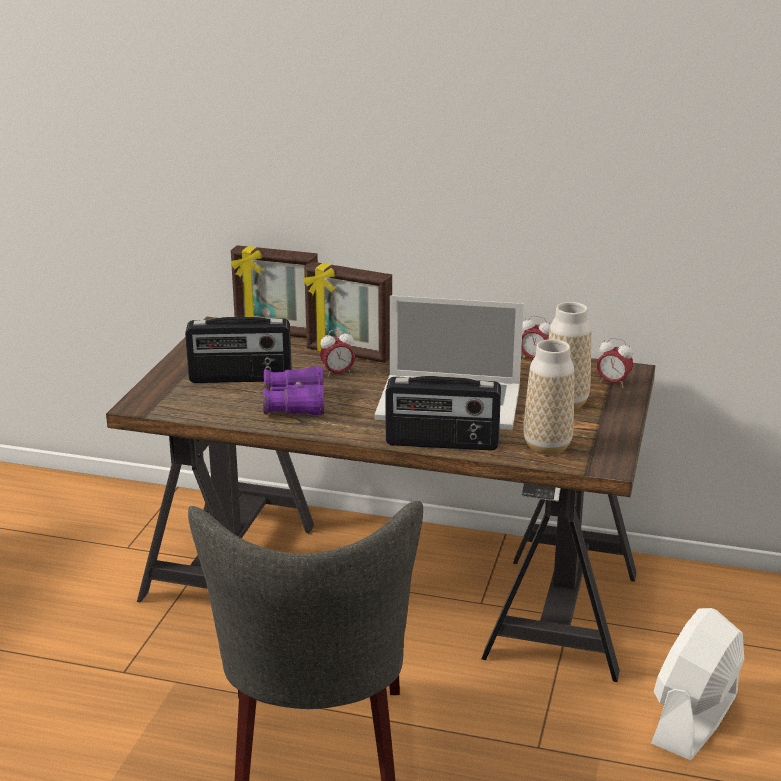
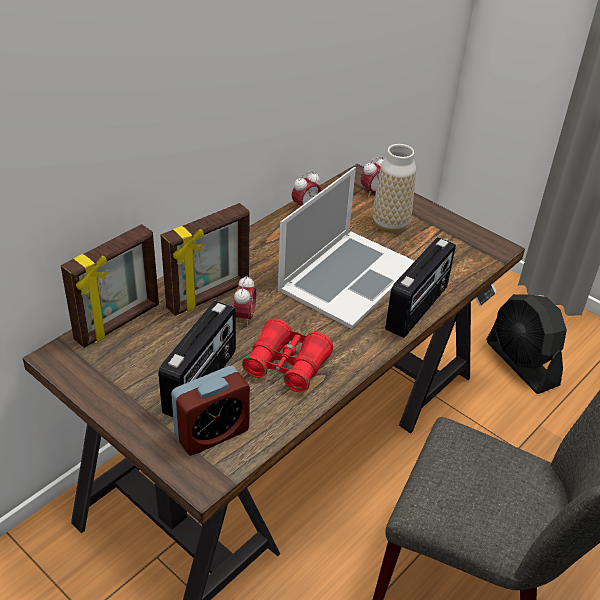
camera: 65 degrees left, 15 degrees up
(188, 396) = (212, 433): none -> alarm clock
(295, 404) = (287, 365): purple binoculars -> red binoculars
(547, 446) = (453, 261): vase -> none
(694, 719) = (521, 363): white fan -> black fan

